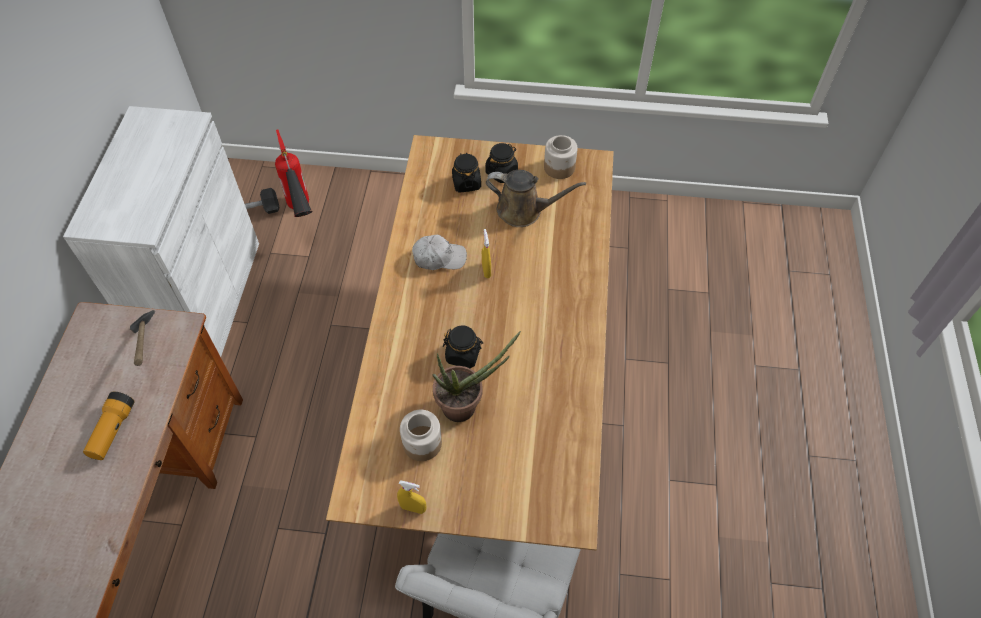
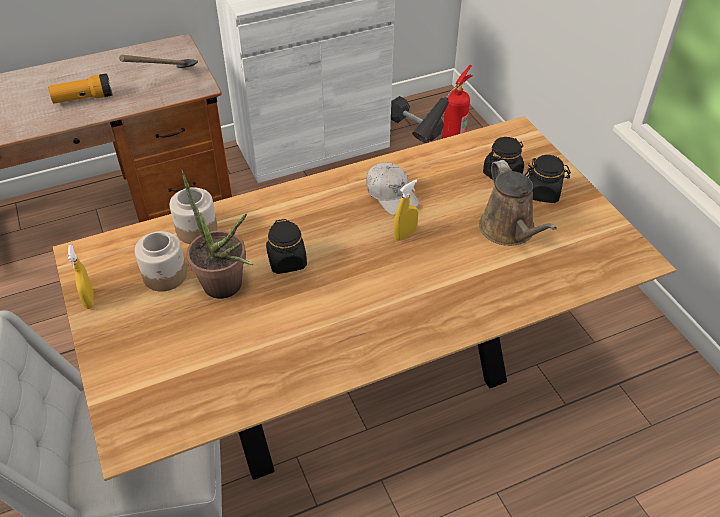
camera: 60 degrees right, 10 degrees down
(559, 168) = (598, 234): jar -> jar (196, 230)

